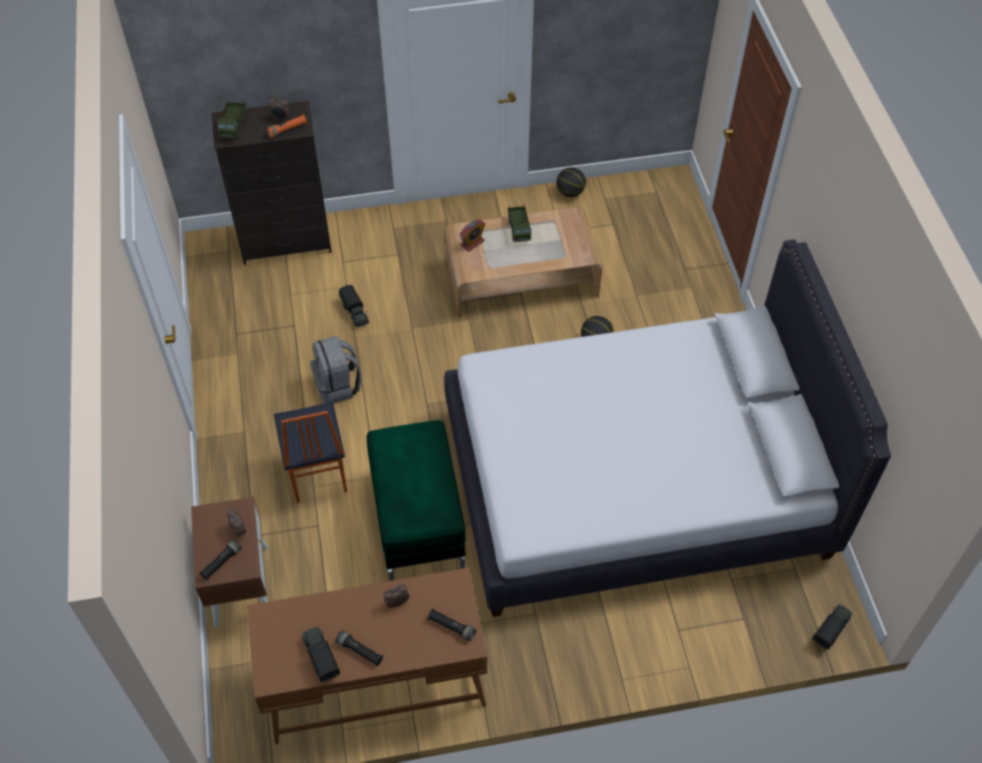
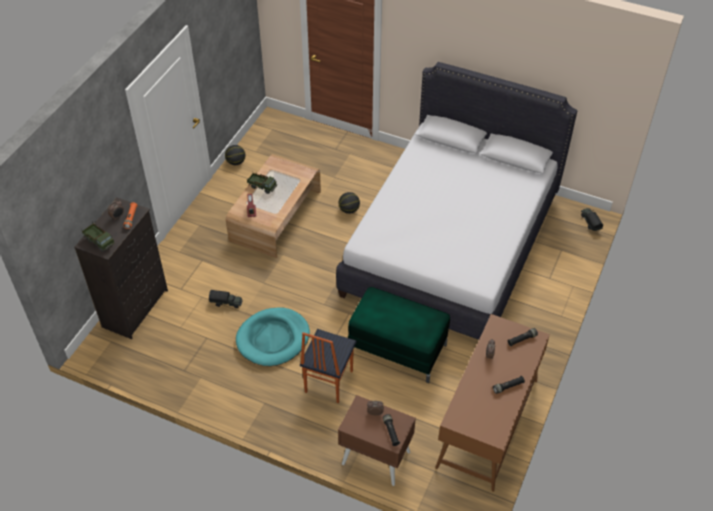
camera: 55 degrees left, 5 degrees down
(316, 474) = (328, 381): chair -> chair turned 90 degrees clockwise
(321, 657) = (499, 406): toy truck -> none
(338, 386) = (273, 339): grey backpack -> turquoise dog bed

